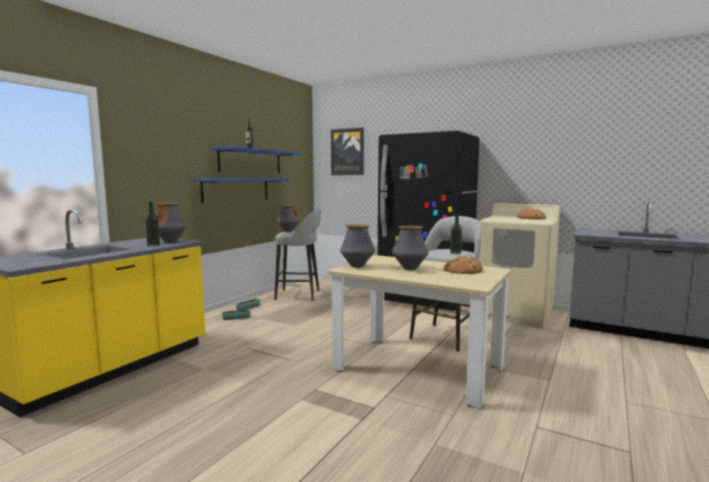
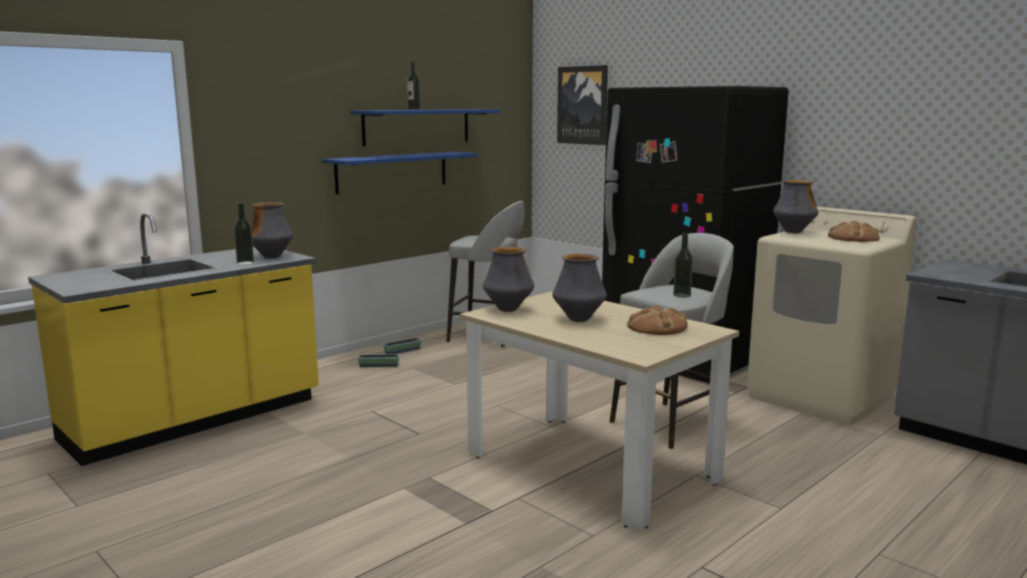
camera: 15 degrees right, 5 degrees up
(288, 231) = (473, 236): vase -> vase (793, 232)

